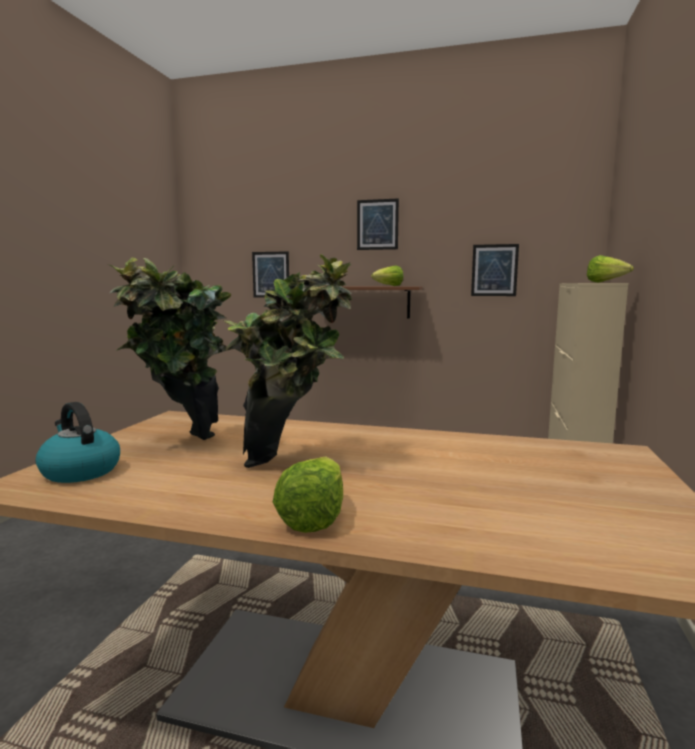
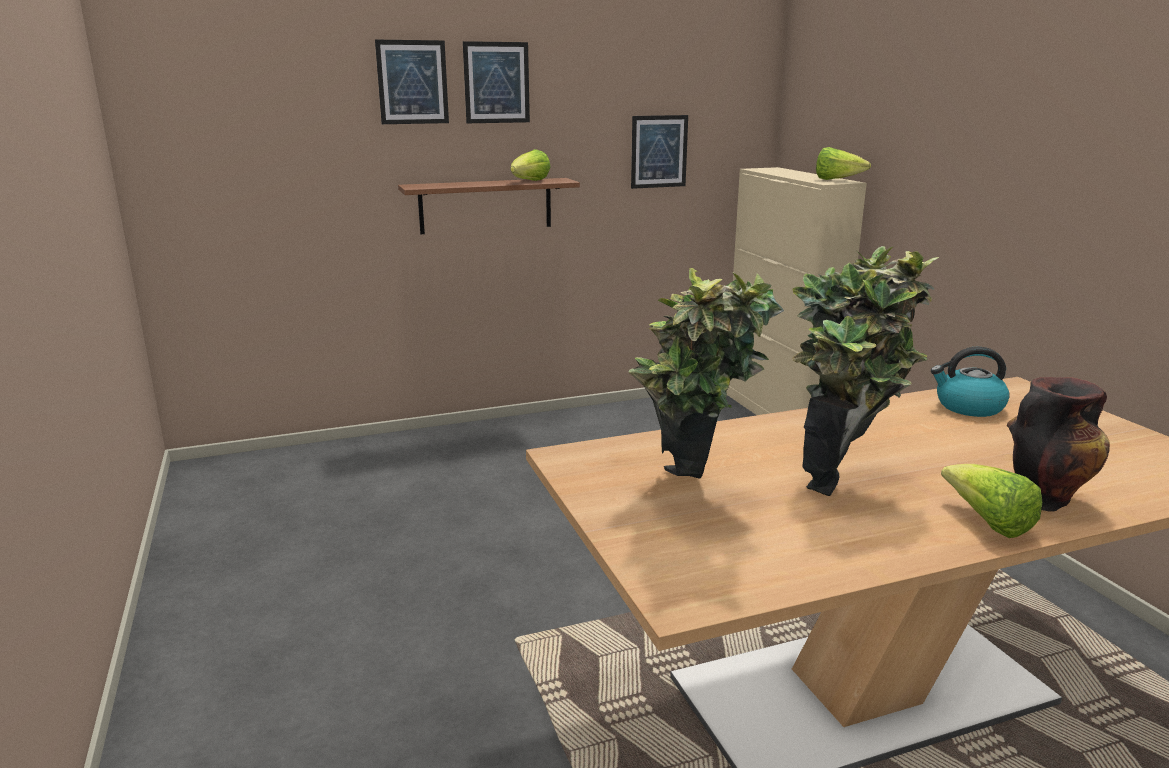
camera: 35 degrees left, 10 degrees up
(79, 471) = (691, 559): kettle -> kettle (968, 407)
(271, 274) = (313, 167): picture -> picture (412, 82)
(417, 519) = (1043, 498): none -> vase

